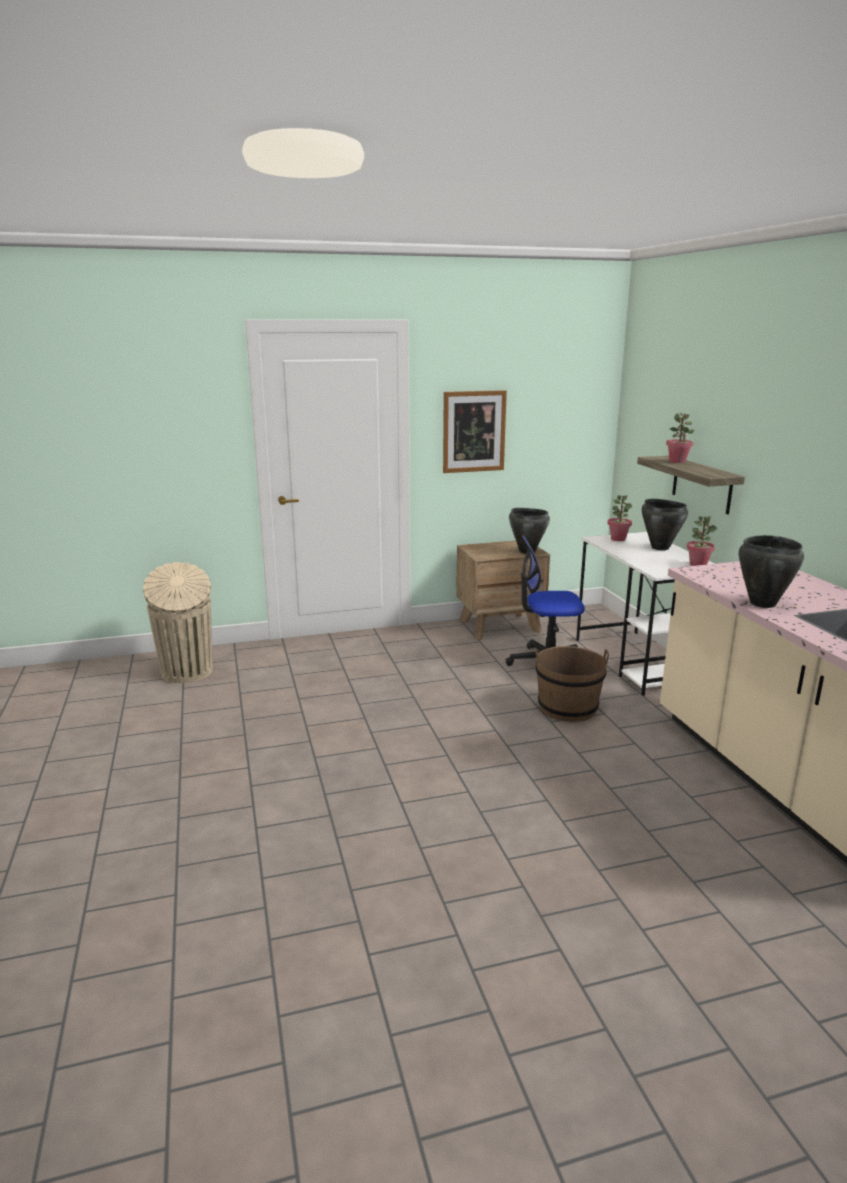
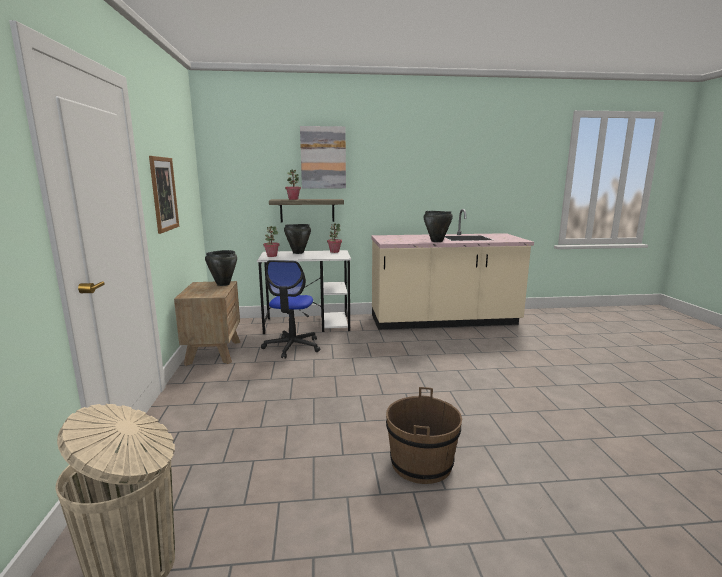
camera: 80 degrees left, 5 degrees down
(567, 708) = (356, 350): brown bucket -> brown bucket (421, 464)
(733, 398) = (323, 157): none -> picture

